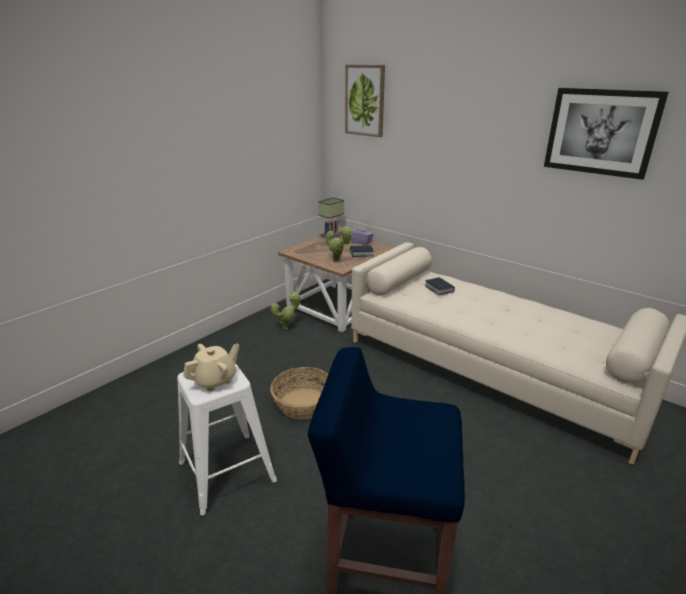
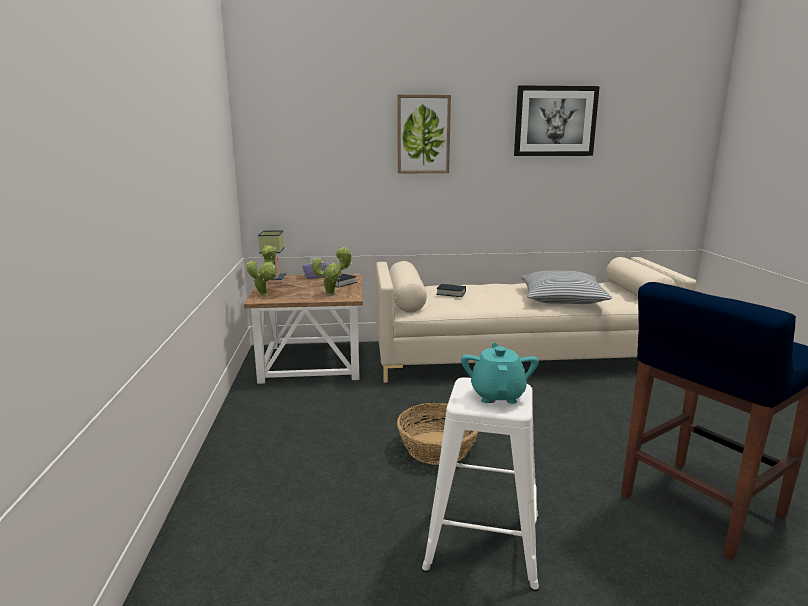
camera: 45 degrees left, 10 degrees down
(215, 380) = (497, 395): beige teapot -> turquoise teapot
(287, 327) = (292, 398): potted plant -> potted plant (265, 294)
(365, 100) = (300, 107): picture -> picture (423, 134)
(527, 331) = (562, 298): none -> pillow

